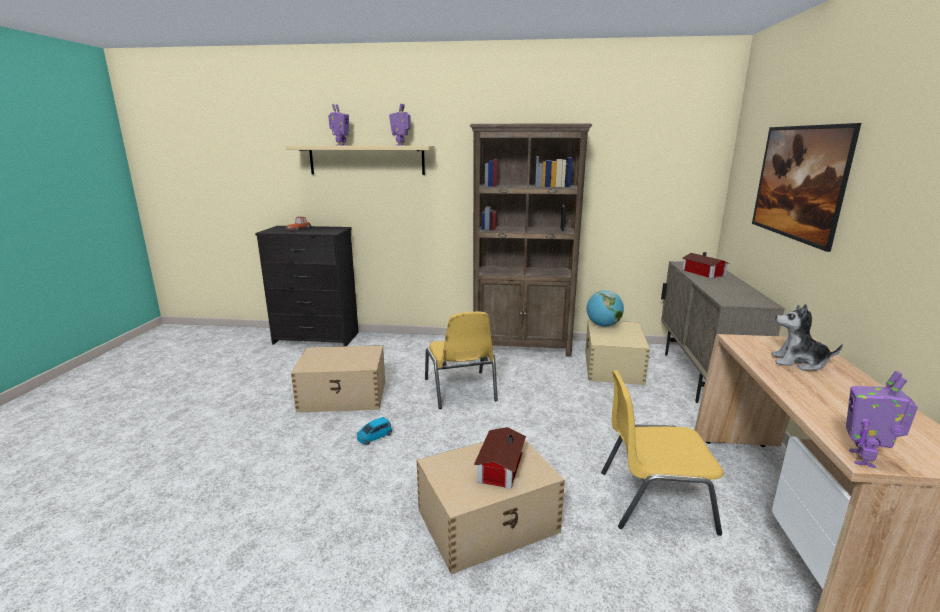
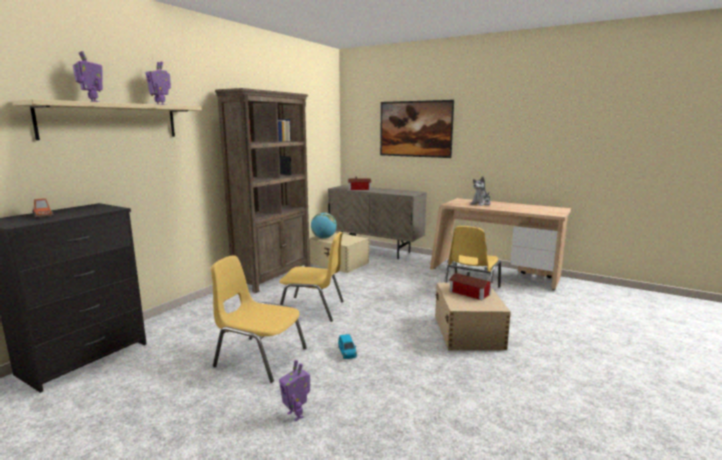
camera: 65 degrees left, 5 degrees down
(344, 396) = (259, 357): beige storage box -> yellow chair
(864, 459) = (557, 214): toy robot -> toy robot (296, 414)

